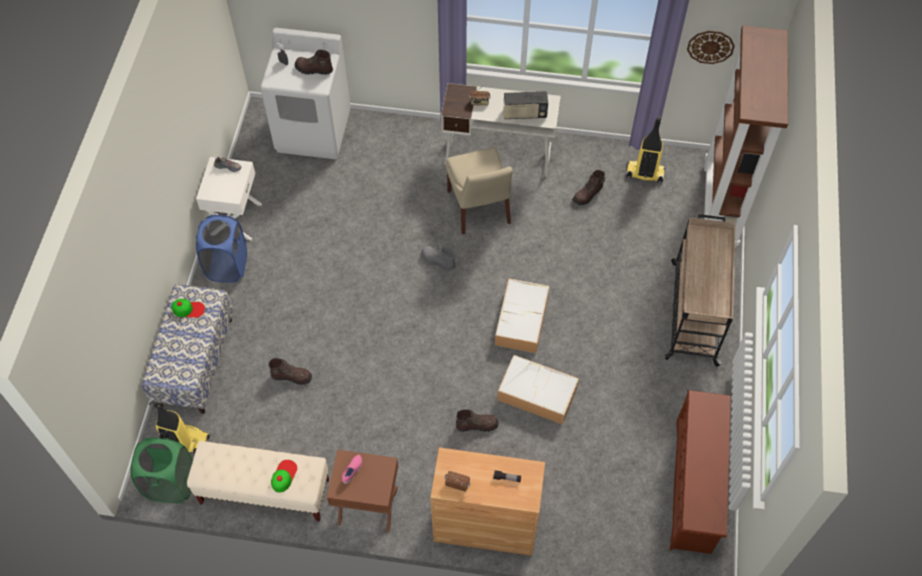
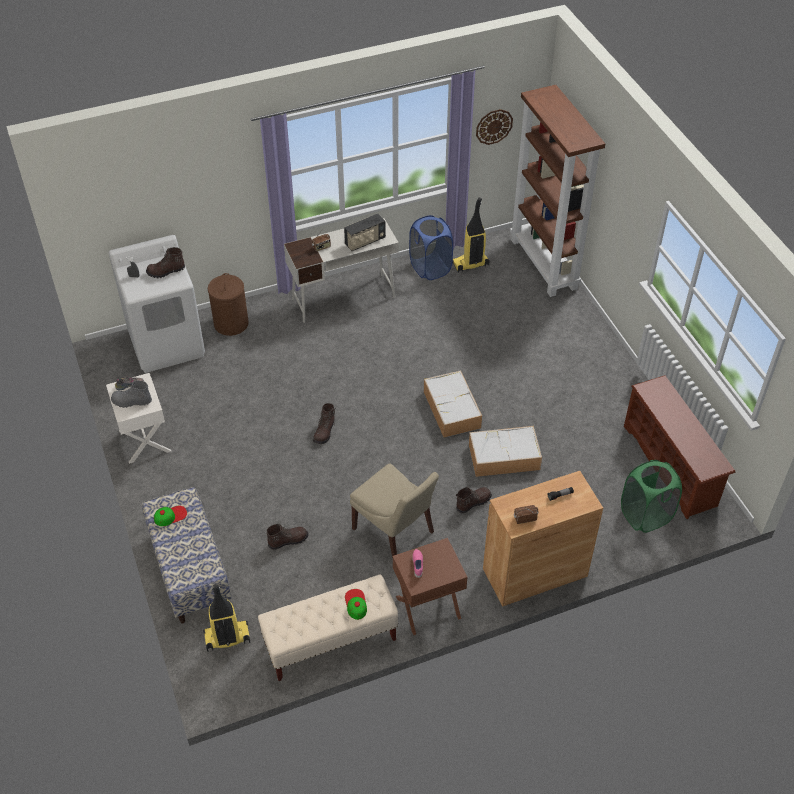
camera: 30 degrees left, 10 degrees down
(171, 484) = (239, 679): green laundry basket -> green laundry basket (645, 515)
(227, 266) = (164, 481): blue laundry basket -> blue laundry basket (430, 268)
(381, 136) = (231, 323): none -> brown laundry basket
(438, 261) = (350, 396): grey boot -> grey boot (131, 402)
(479, 209) = (356, 343): beige chair -> beige chair (395, 532)
(588, 195) = (437, 297): brown boot -> brown boot (325, 432)
(694, 311) = (579, 344): beige cart -> none

